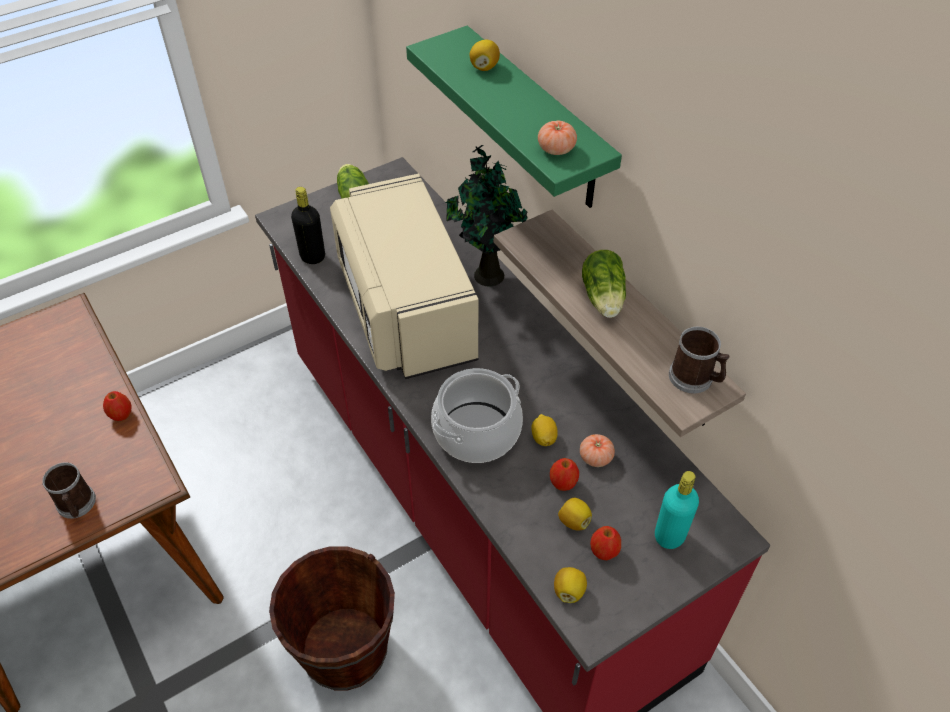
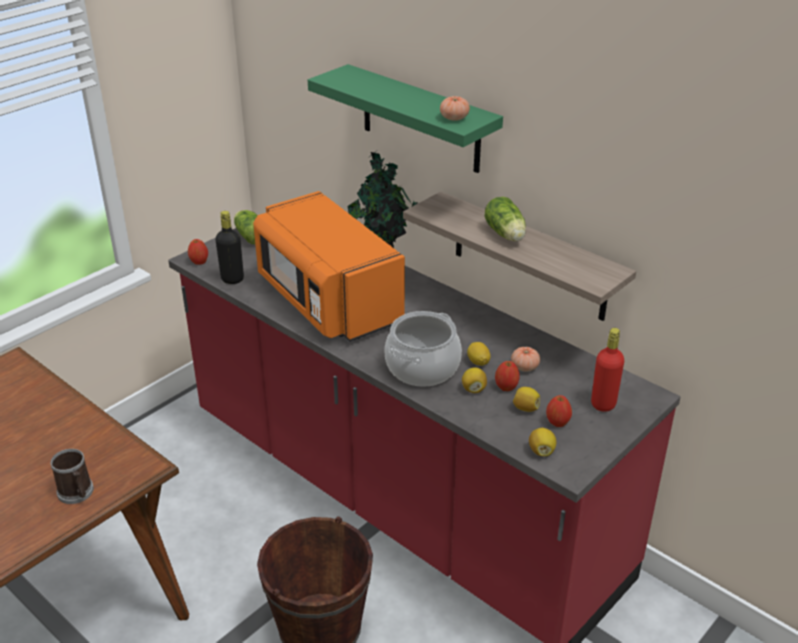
camera: 15 degrees left, 15 degrees down
(121, 414) = (92, 423): apple -> apple (199, 262)
(405, 309) = (328, 301): beige microwave -> orange microwave
(484, 67) = (375, 83): lemon -> lemon (473, 389)
(669, 536) = (603, 404): turquoise bottle -> red bottle
(695, 378) = (596, 268): mug -> none

